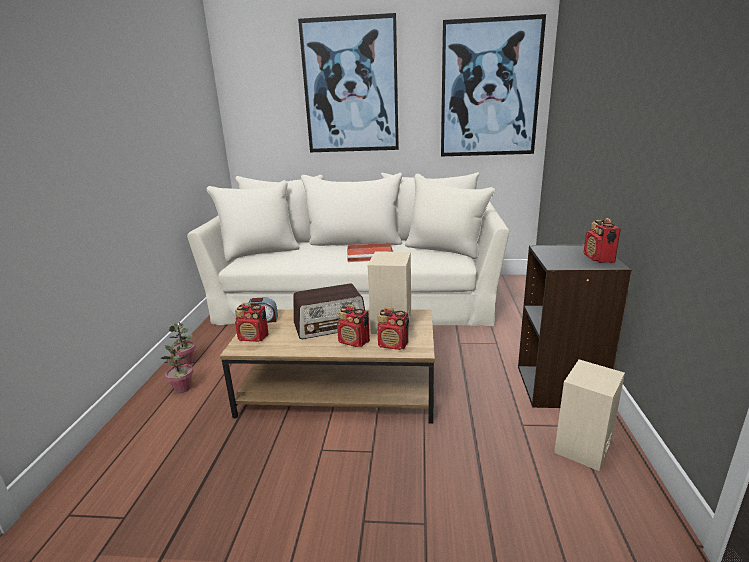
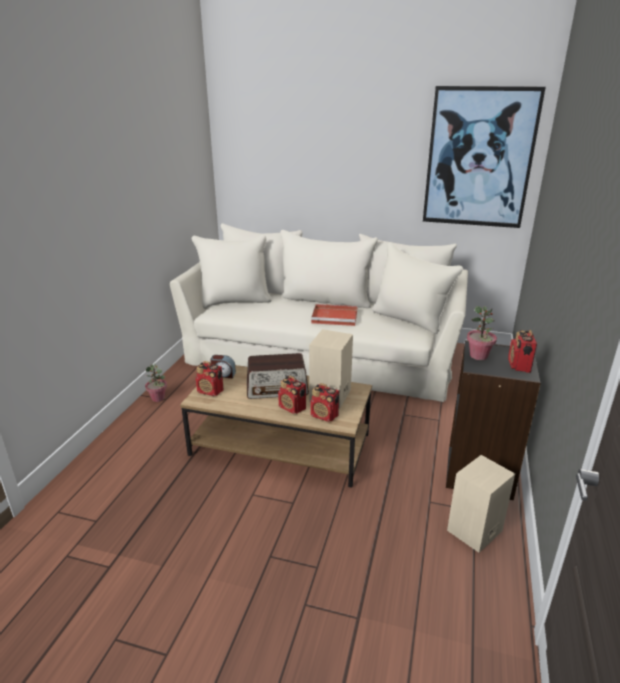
camera: 10 degrees right, 5 degrees up
(183, 388) = (152, 422): potted plant -> potted plant (478, 356)
(350, 86) = (338, 145): picture -> none

